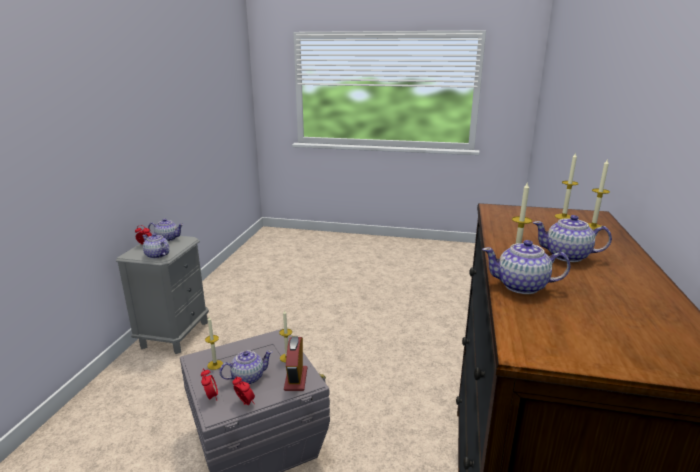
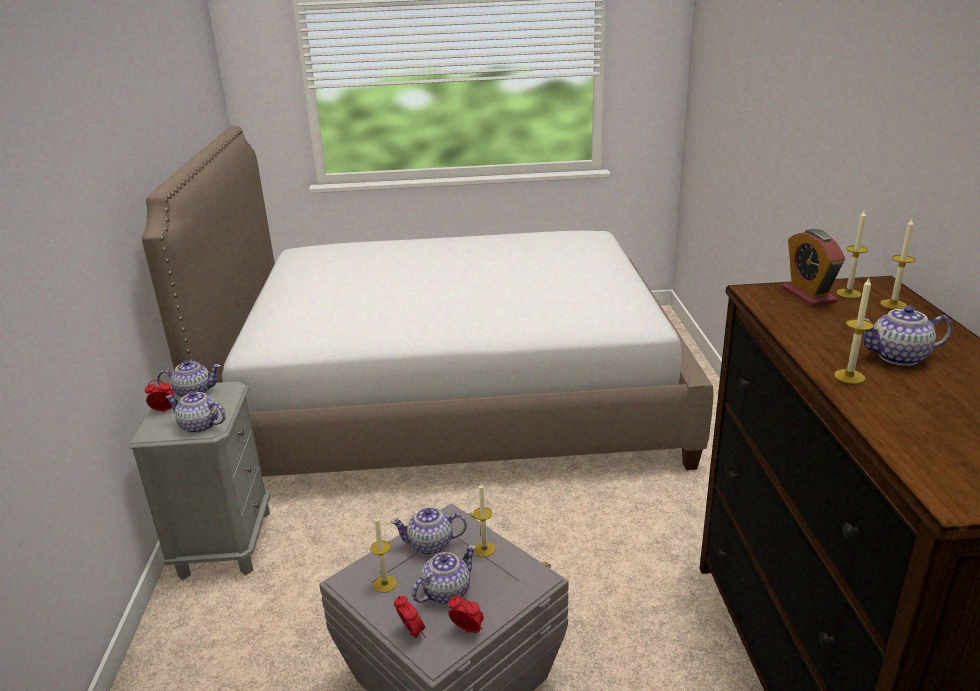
camera: 15 degrees left, 5 degrees up
(296, 379) = (516, 578): alarm clock -> alarm clock (808, 295)
(347, 279) = (452, 399): none -> bed
(522, 286) = (885, 413): teapot -> teapot (431, 544)

